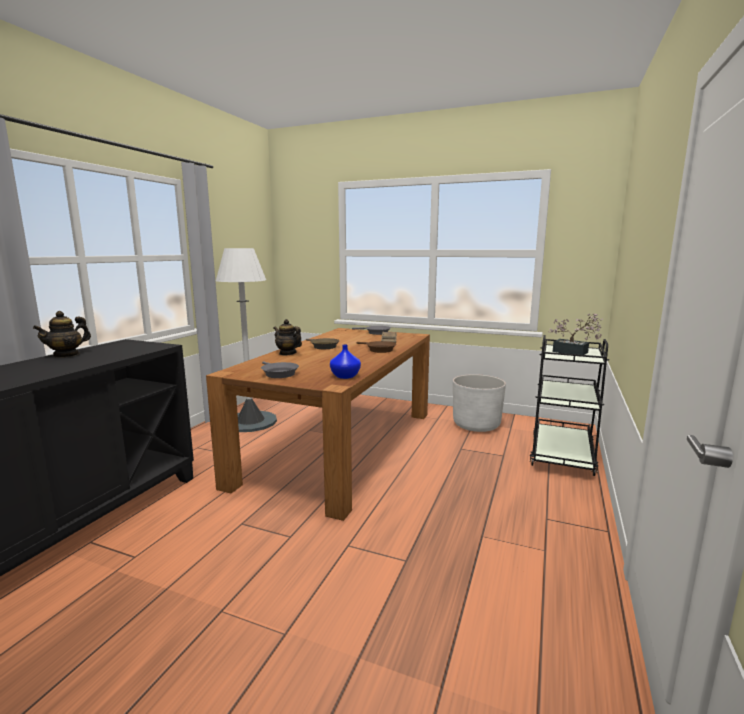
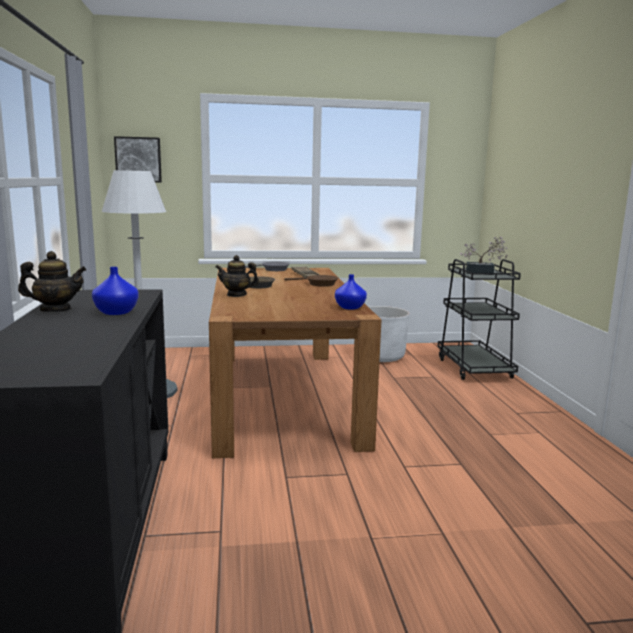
camera: 30 degrees left, 0 degrees up
(66, 355) = (55, 310): teapot -> teapot turned 105 degrees counterclockwise
(90, 361) = (116, 312): none -> blue vase
(278, 373) = (281, 312): grey frying pan -> none
(295, 239) = (138, 159): none -> picture

